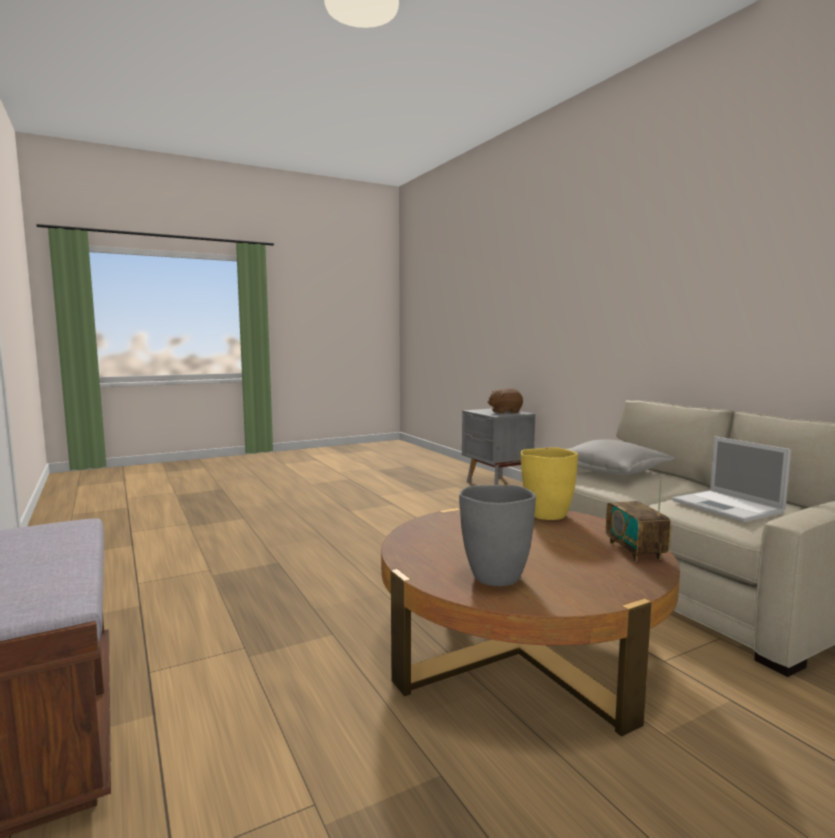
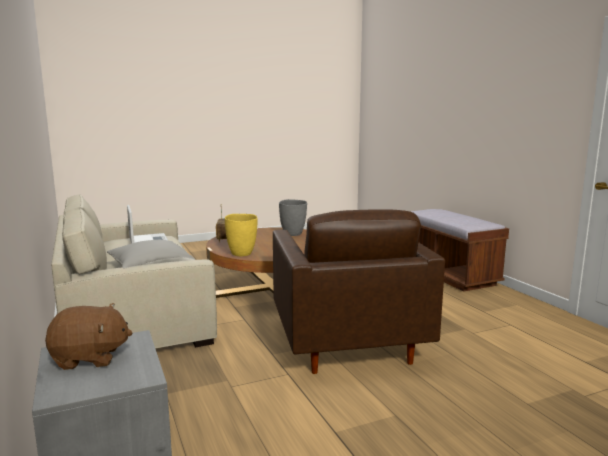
camera: 175 degrees left, 5 degrees up
(377, 554) = (346, 341): none -> brown armchair

